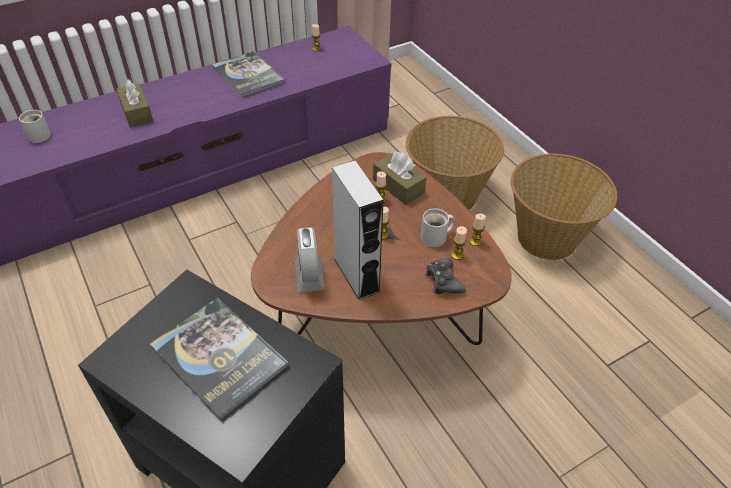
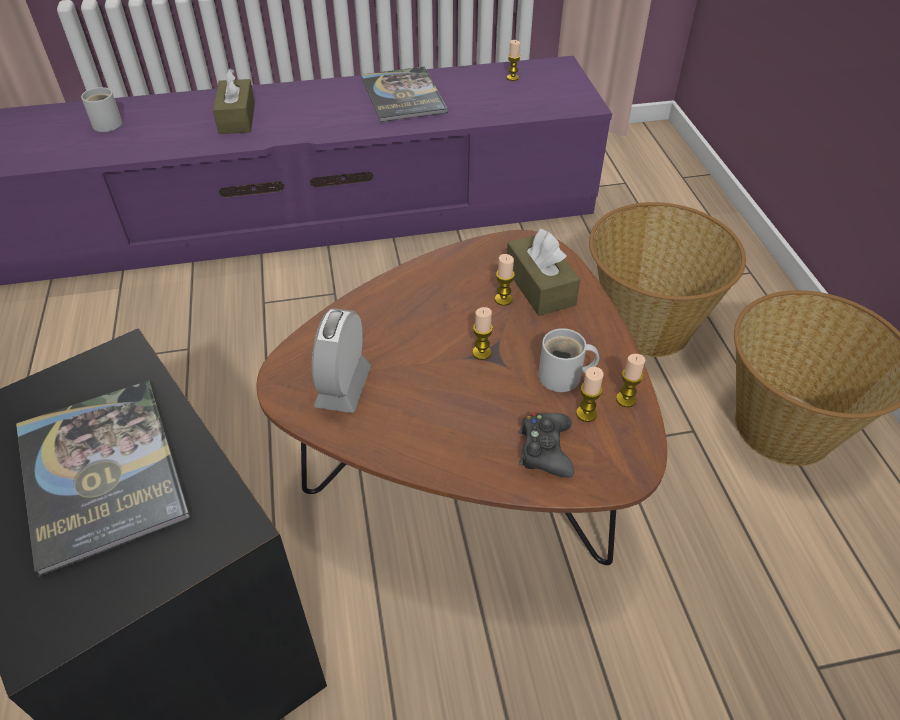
camera: 20 degrees right, 0 degrees up
(356, 275) = (413, 403): grey speaker -> none

